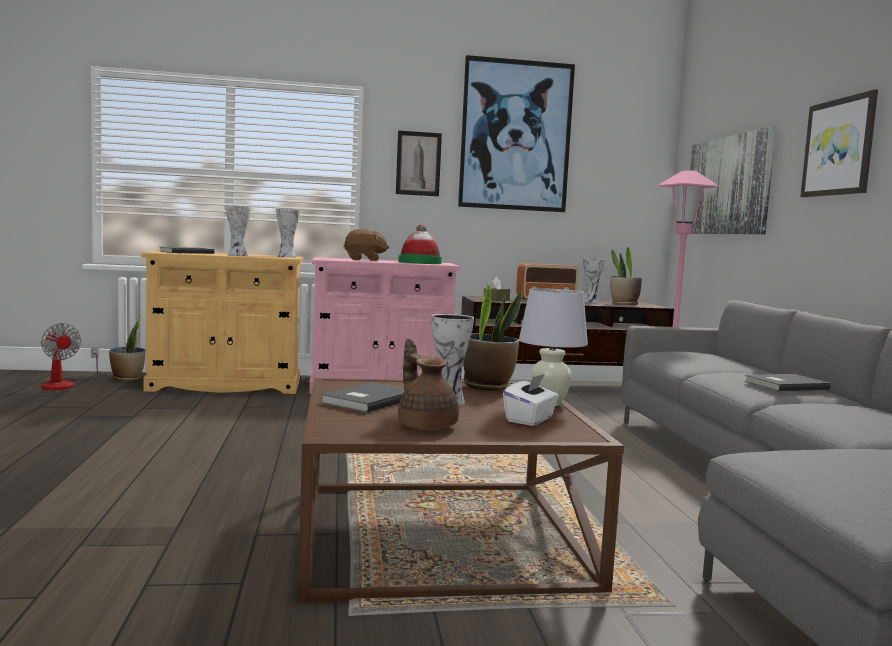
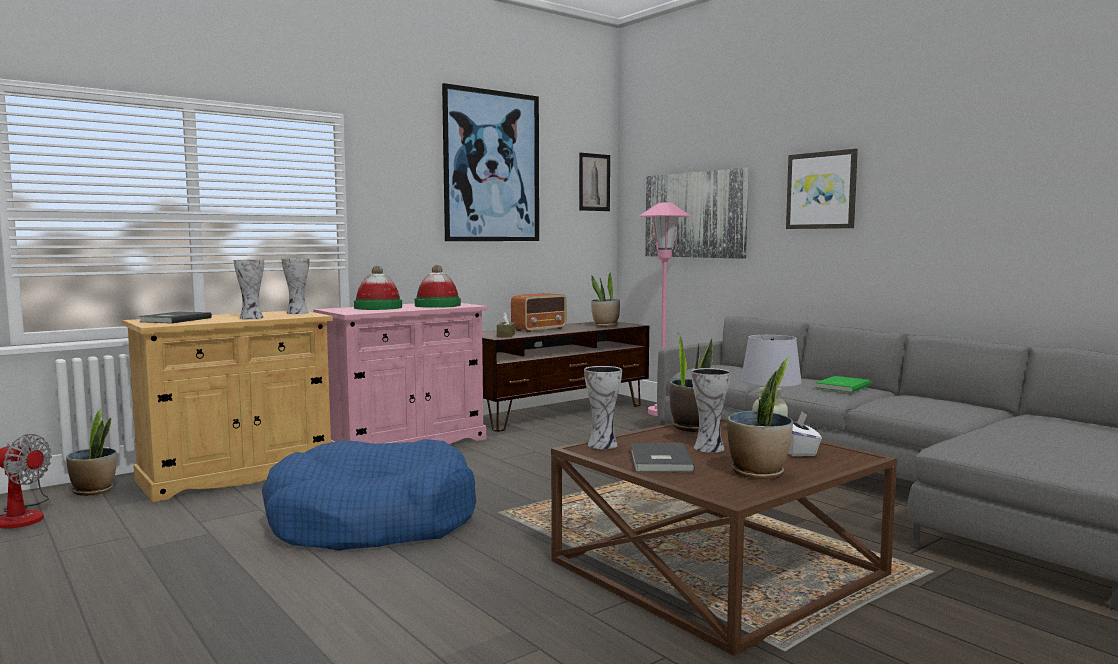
camera: 30 degrees left, 0 degrees up
(245, 431) = (372, 521): none -> blue dog bed
(364, 260) = (378, 307): brown plush toy -> hat
(418, 163) = (404, 197): picture -> picture (594, 182)
(426, 425) = (758, 473): brown teapot -> potted plant
(591, 301) = (574, 326): vase -> vase (603, 444)
(784, 385) = (841, 386): grey book -> green book

